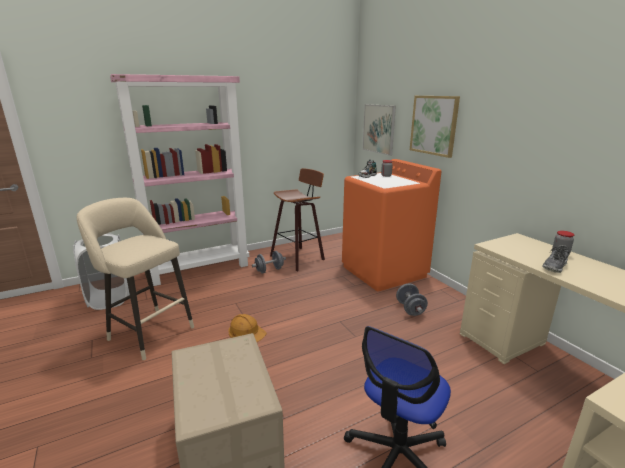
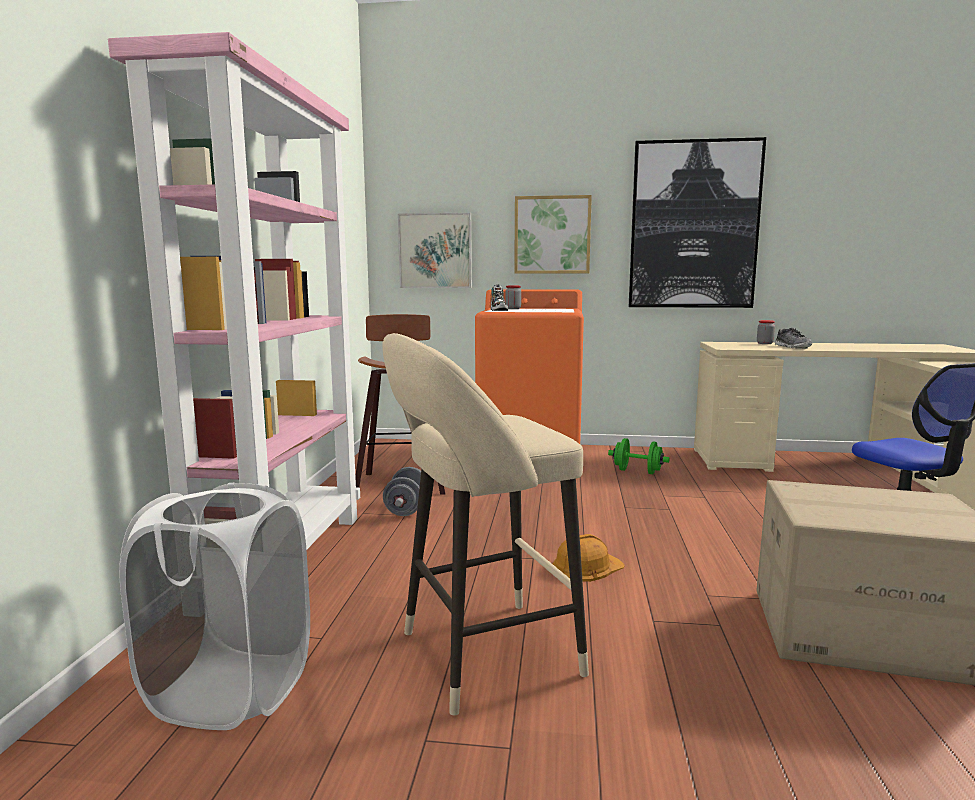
camera: 55 degrees left, 10 degrees down
(410, 309) = (637, 471): grey dumbbell -> green dumbbell
(531, 128) = (694, 225): none -> picture

